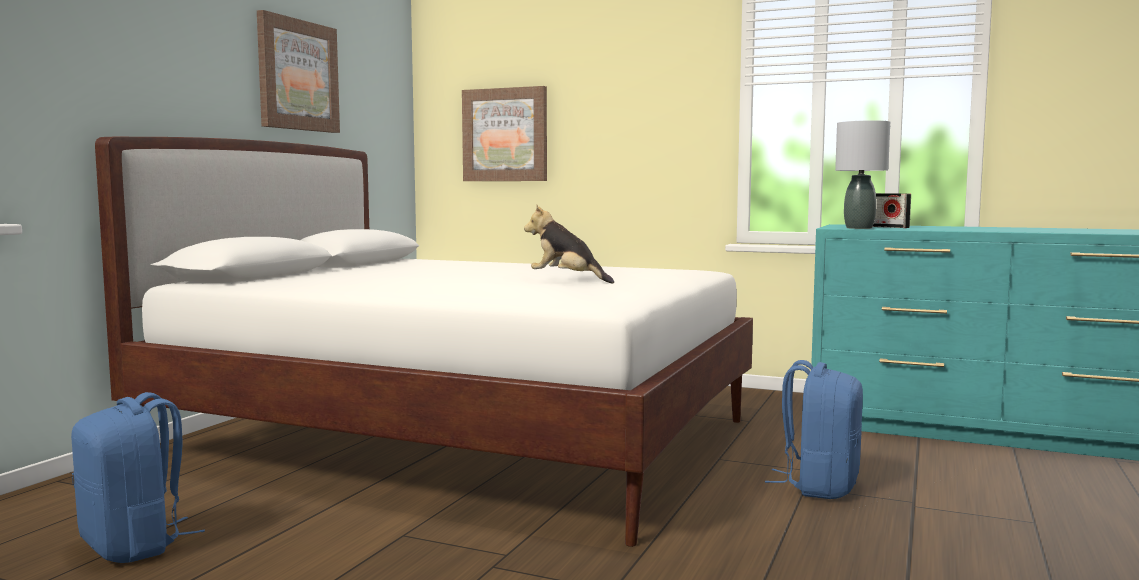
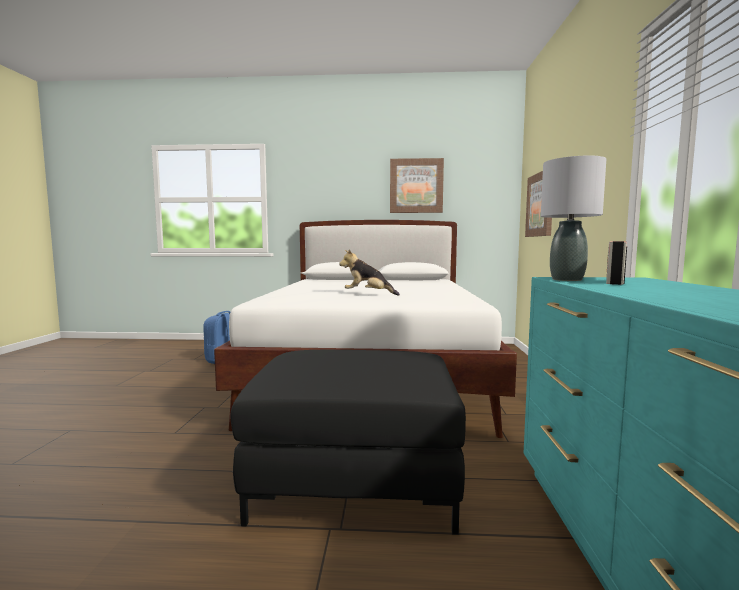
camera: 70 degrees right, 0 degrees up
(567, 280) = (368, 294): plush toy -> plush toy turned 90 degrees counterclockwise
(819, 486) = (356, 480): blue backpack -> black ottoman

